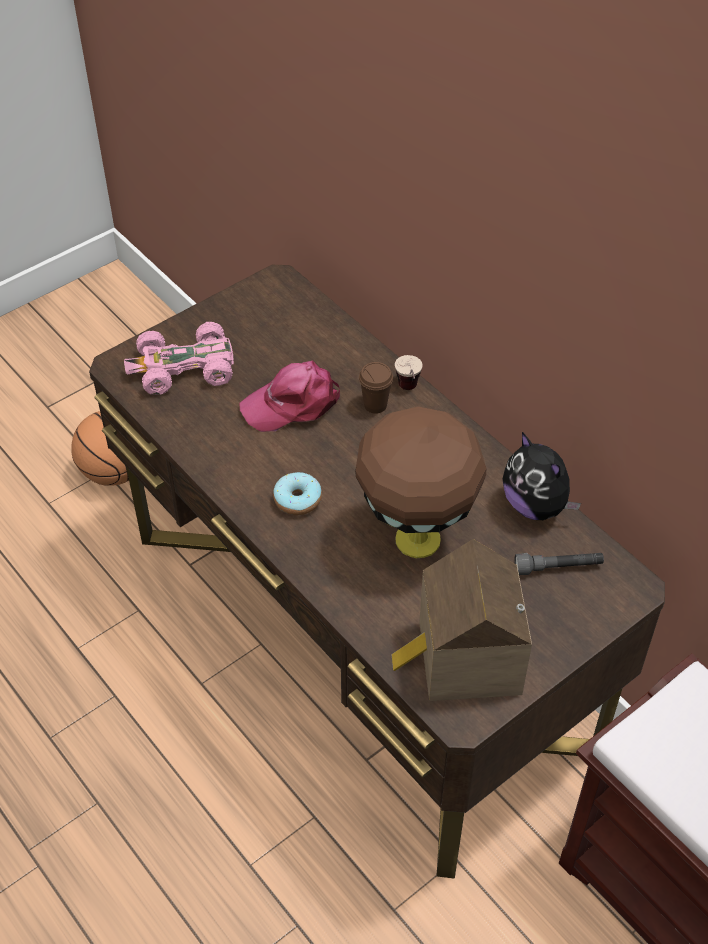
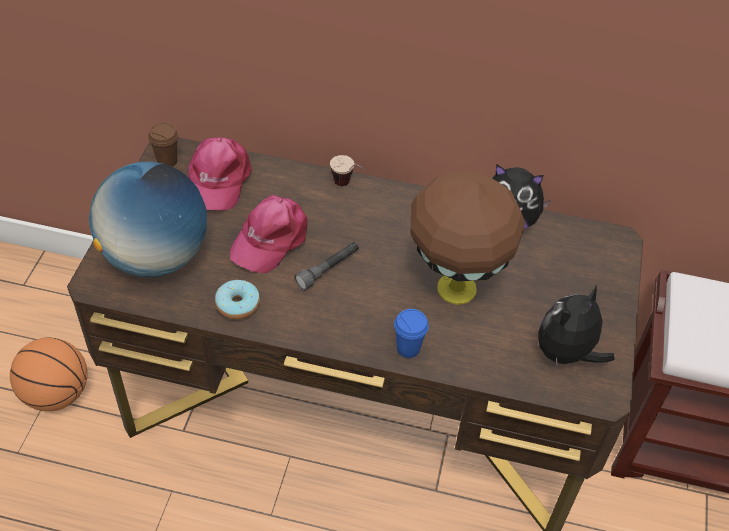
camera: 40 degrees left, 0 degrees up
(183, 369) = (156, 257): pink toy car -> globe
(297, 327) = (218, 179): none -> pink cap
(297, 499) = (344, 309): donut -> donut (237, 305)
(319, 566) = (408, 348): none -> blue cup
(375, 405) = (333, 208): brown cup -> brown cup (167, 161)
(463, 659) = (566, 354): toy house -> plush toy
(558, 567) = (562, 255): grey flashlight -> grey flashlight (328, 269)

